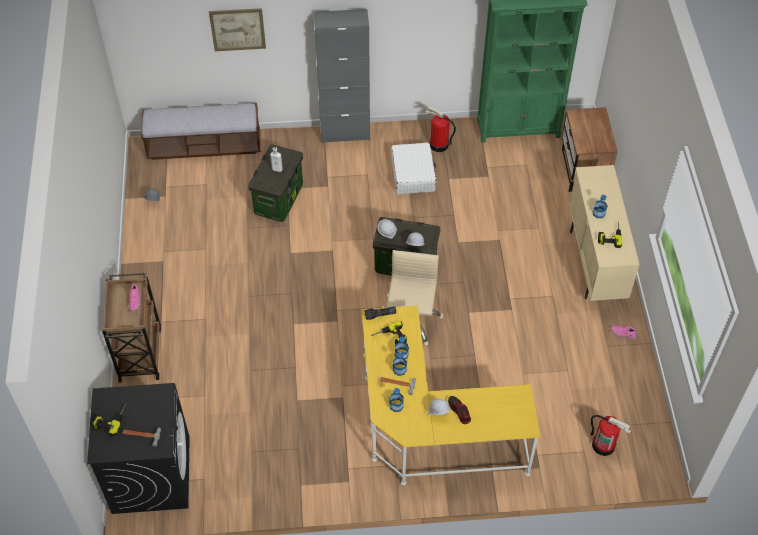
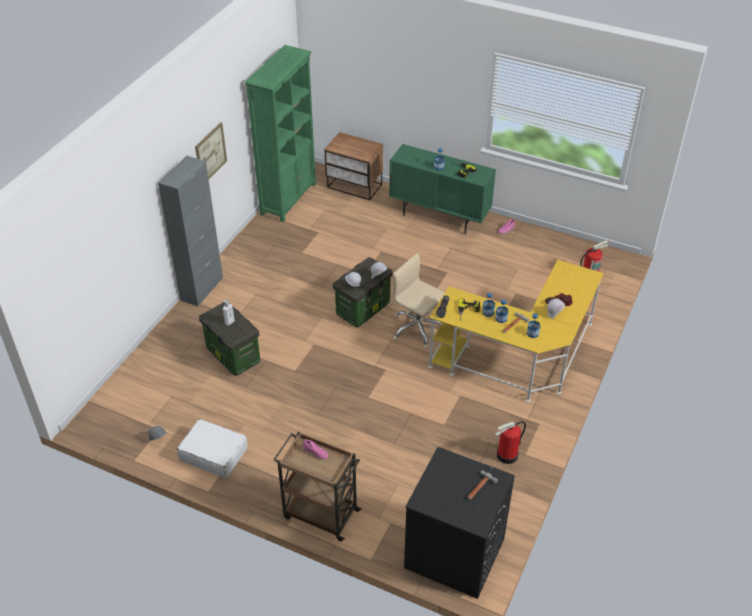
camera: 60 degrees left, 10 degrees down
(110, 418) = (447, 504): power drill -> none
(204, 146) = (128, 380): bench -> none
(237, 29) = (115, 240): picture -> picture (210, 153)
(413, 174) = (279, 269): white suitcase -> white suitcase (213, 454)
(438, 145) = (264, 244): fire extinguisher -> fire extinguisher (507, 455)
(594, 264) = (439, 217): beige cabinet -> green cabinet

